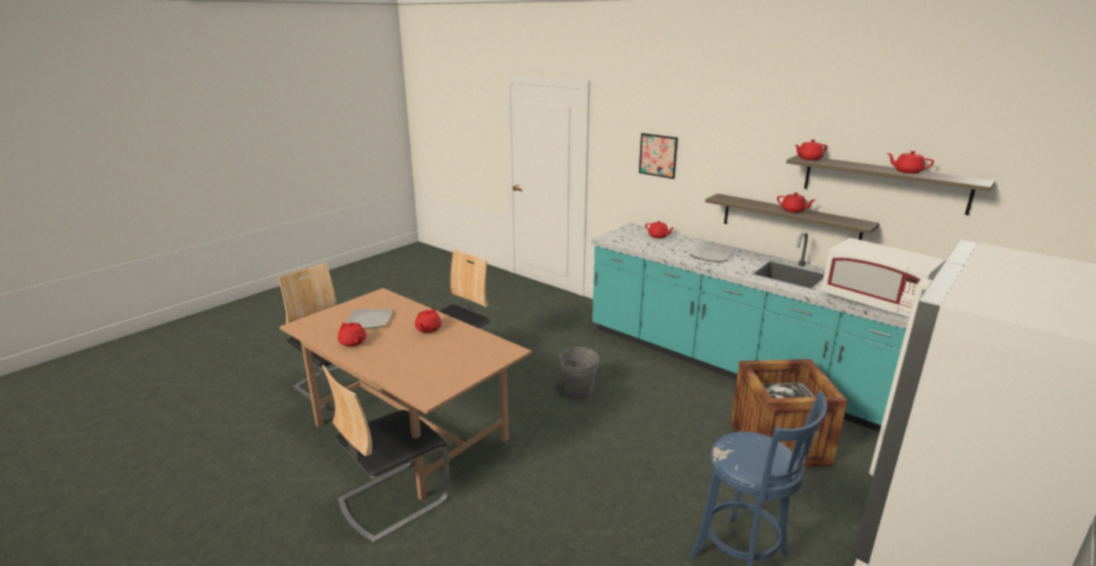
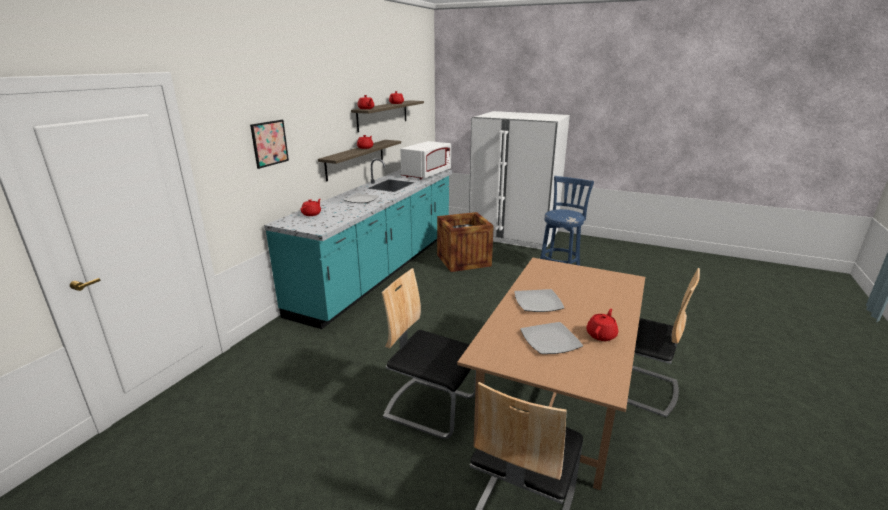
camera: 105 degrees left, 0 degrees up
(428, 329) = (538, 302): red teapot -> plate
(578, 389) = (437, 326): grey bucket -> none

